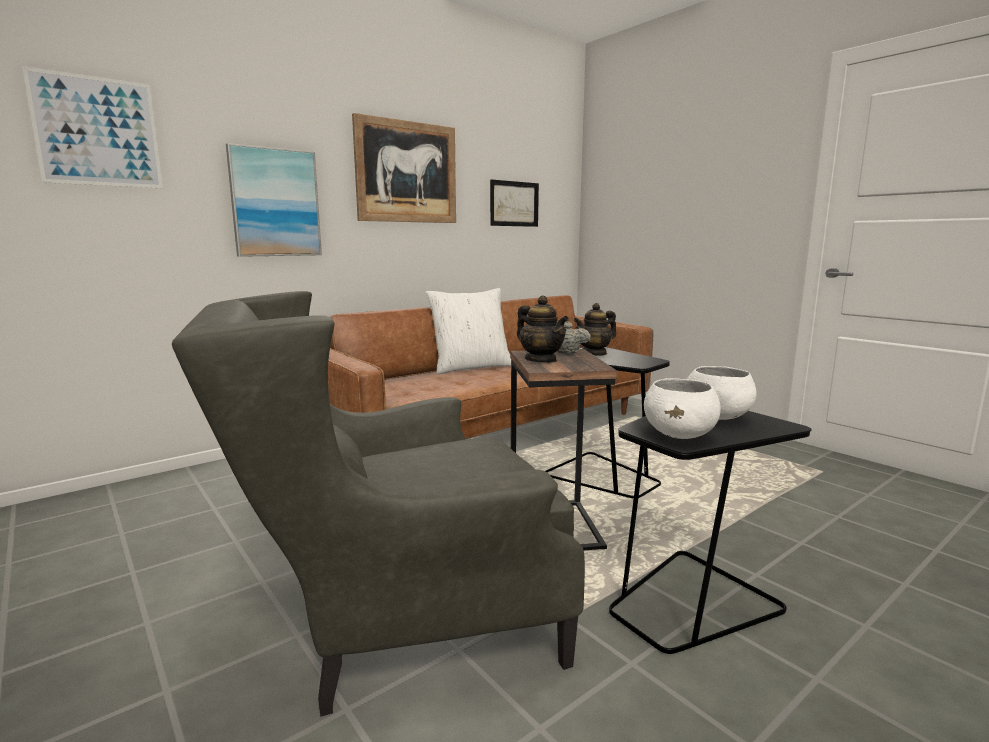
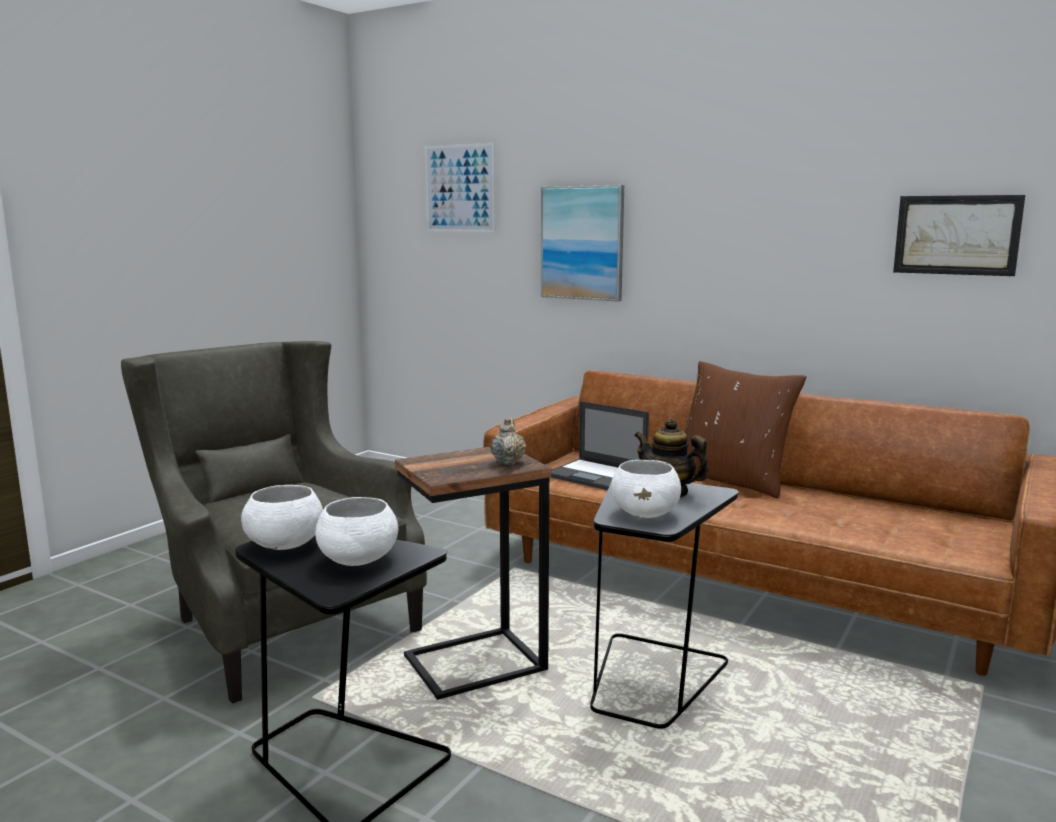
camera: 70 degrees right, 0 degrees up
(407, 172) = (744, 197): picture -> none
(423, 387) = (597, 475): none -> laptop
(471, 367) = (732, 480): white pillow -> brown pillow
(541, 360) = (458, 457): teapot -> none
(632, 360) = (646, 514): none -> white bowl

